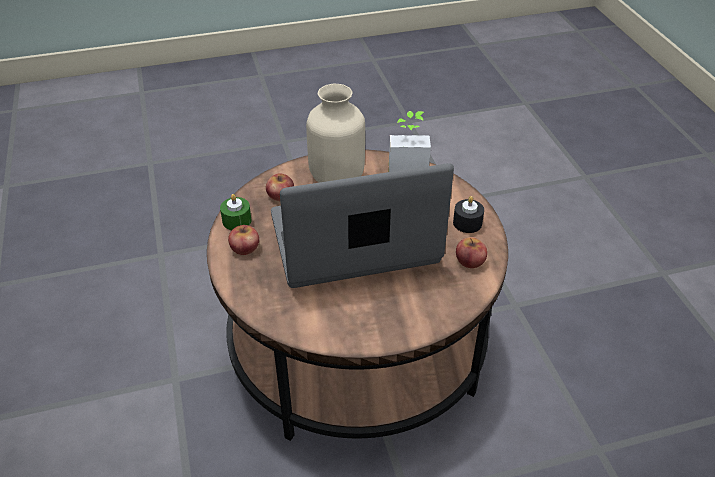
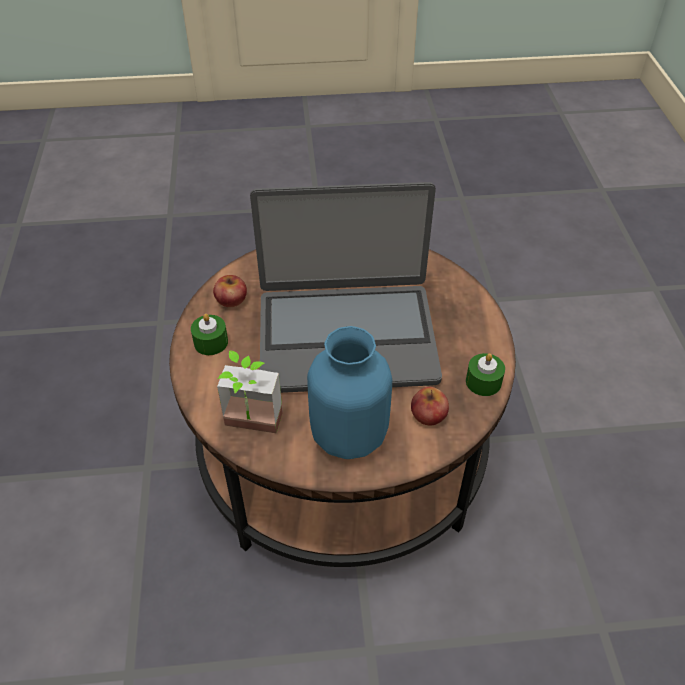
camera: 170 degrees left, 5 degrees up
(245, 247) = (471, 345): apple -> none
(338, 176) = (347, 435): beige vase -> blue vase
(467, 223) = (211, 342): black candle -> green candle

